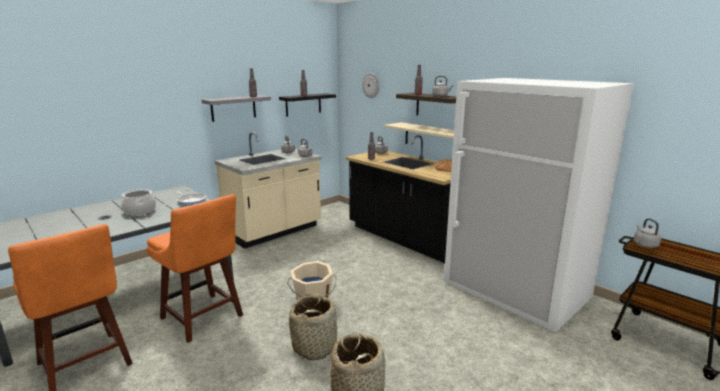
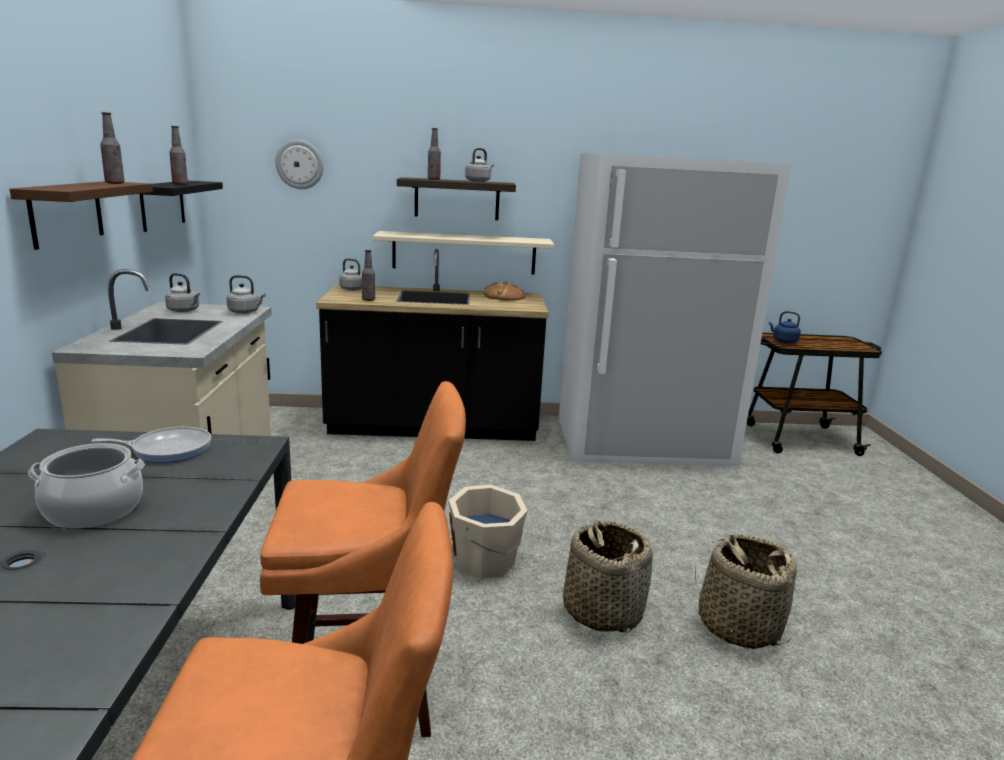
camera: 50 degrees left, 0 degrees up
(233, 108) = (66, 213): grey shelf -> brown shelf
(644, 244) = (783, 341): grey kettle -> blue kettle

